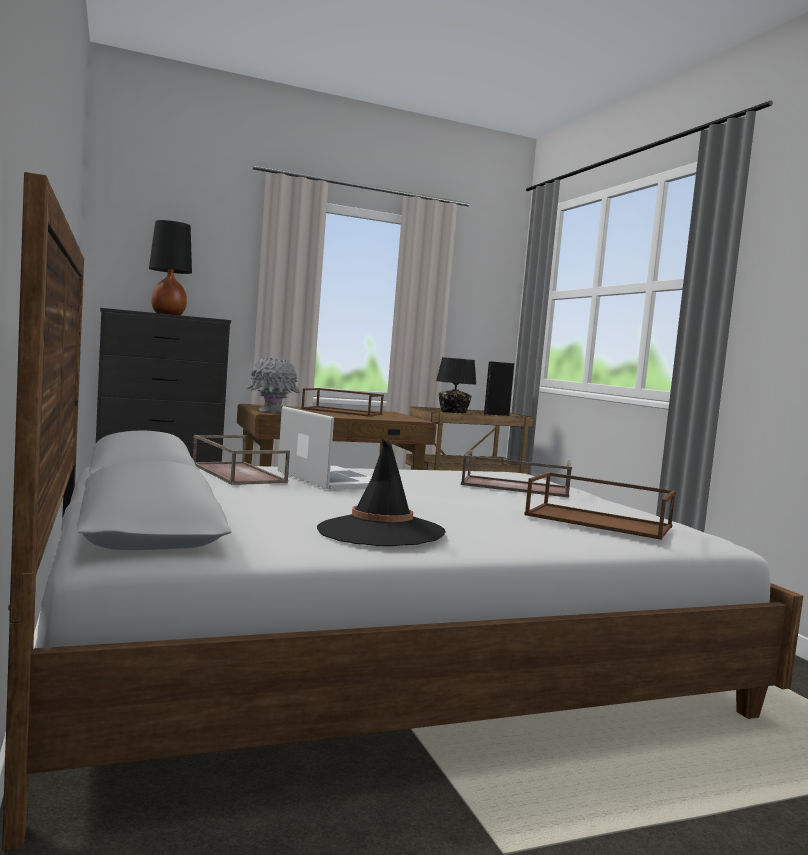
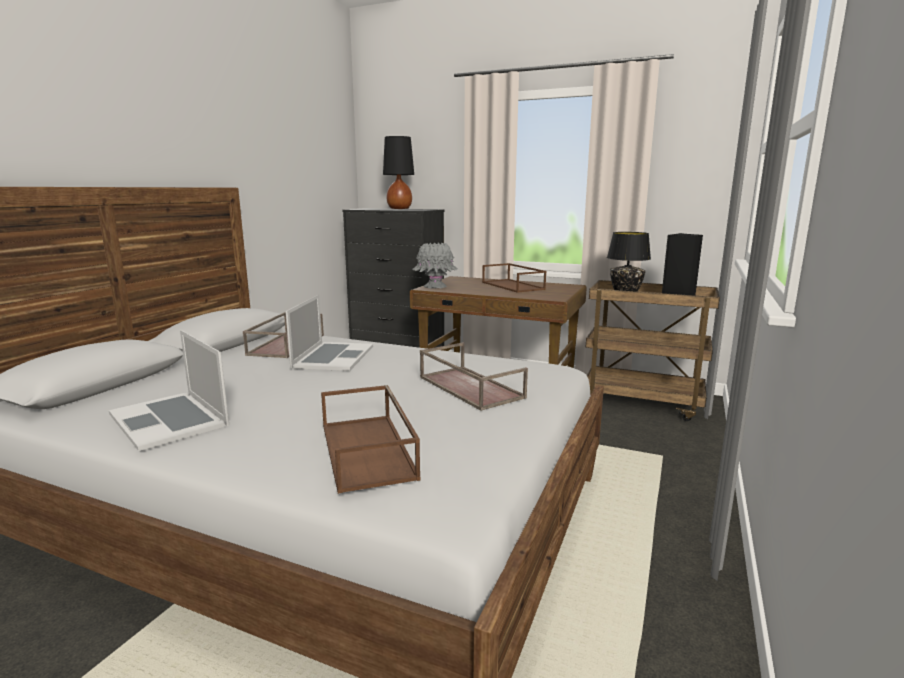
camera: 45 degrees right, 10 degrees up
(380, 532) = (169, 419): black hat -> laptop

